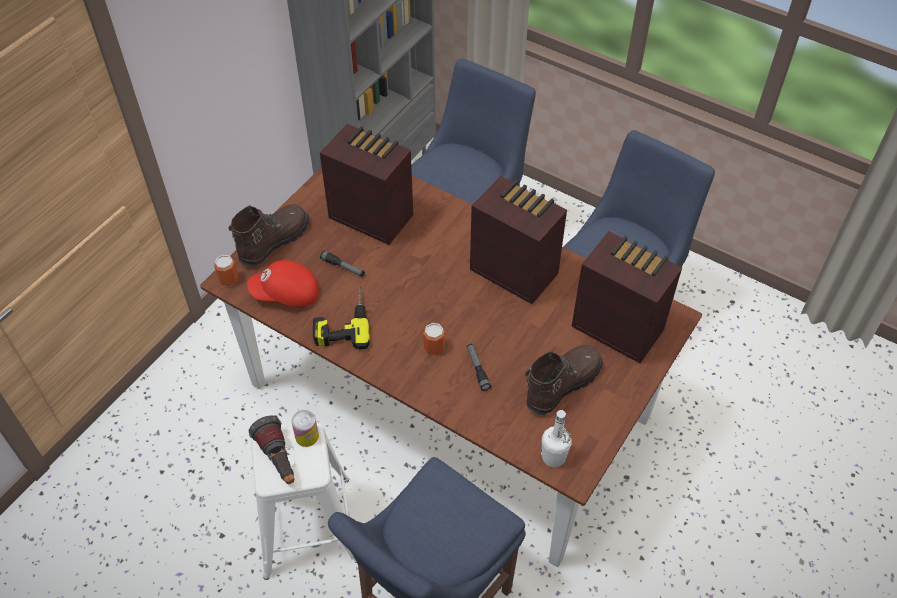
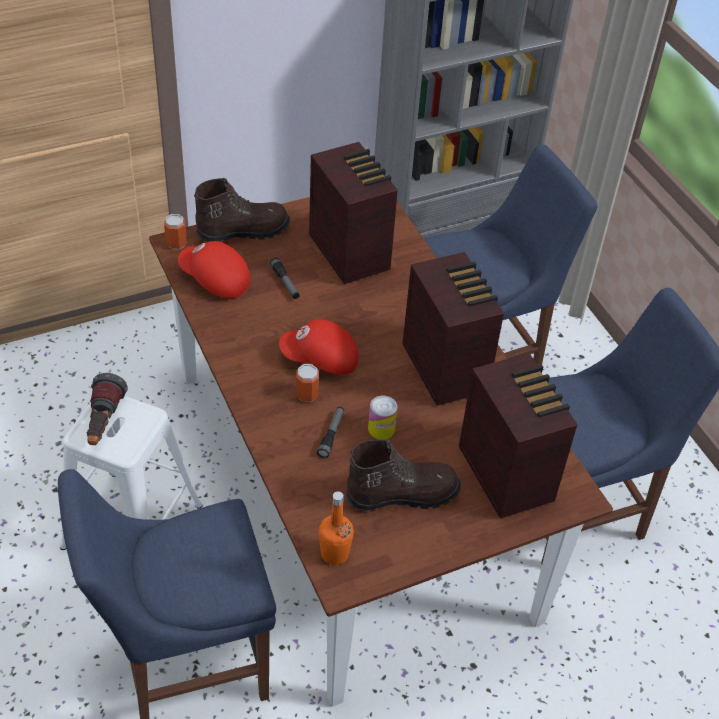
camera: 30 degrees right, 5 degrees down
(307, 436) = (145, 417): can -> can (381, 429)
(342, 321) = (243, 328): power drill -> none
(421, 315) = (320, 360): none -> red cap
(553, 457) = (334, 554): white bottle -> orange bottle

